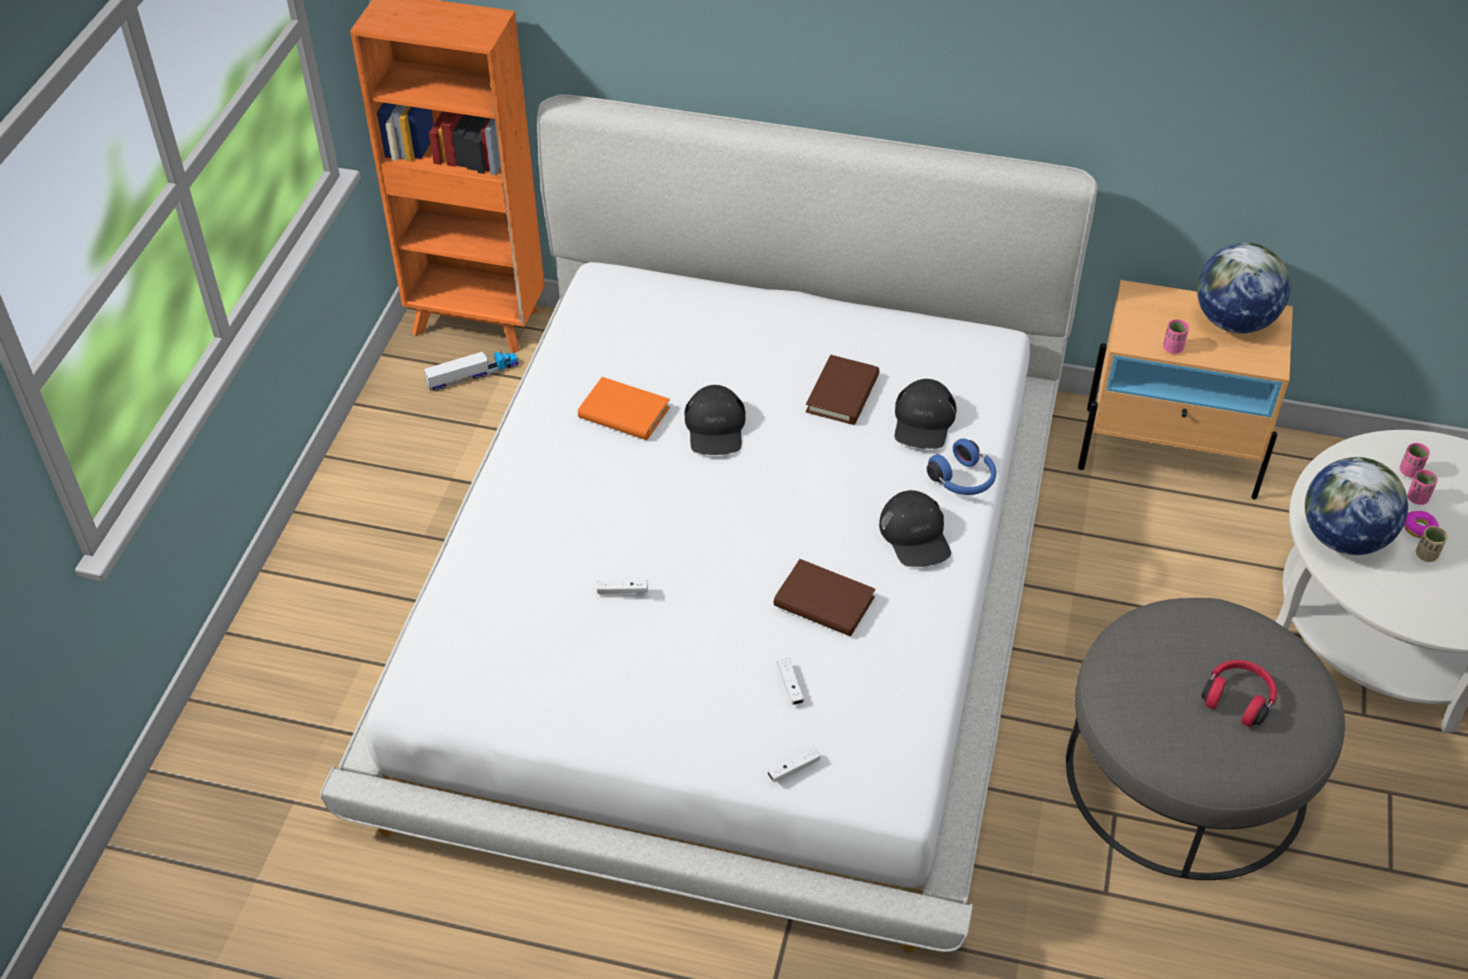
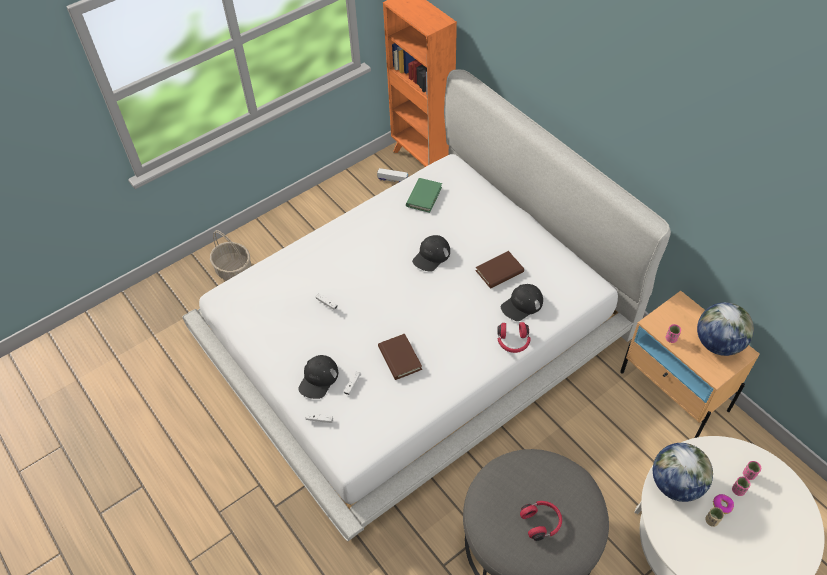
camera: 40 degrees right, 5 degrees up
(307, 678) = (234, 270): none -> basket
(610, 347) = (424, 197): none -> green book
(624, 413) = (401, 228): orange book -> none
(915, 535) = (467, 353): black cap -> black cap (318, 379)
(963, 480) = (513, 342): blue headphones -> red headphones

